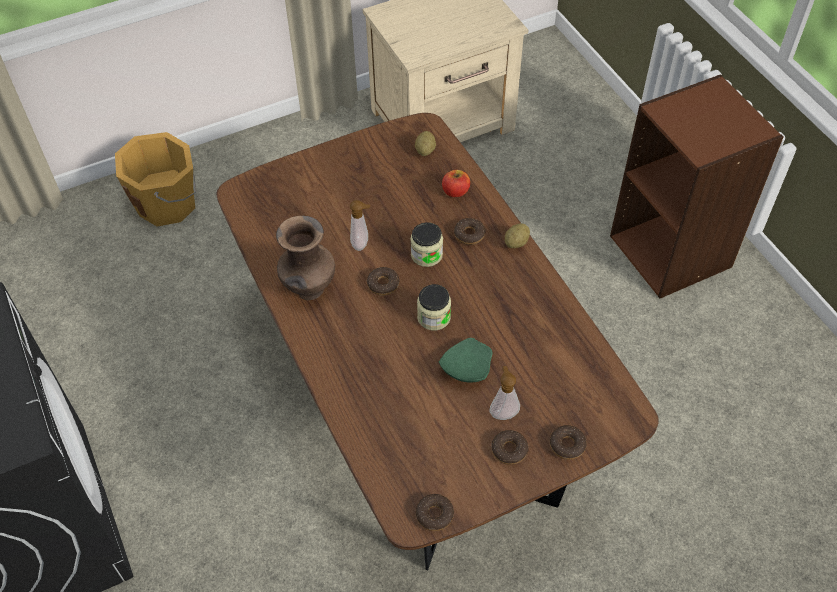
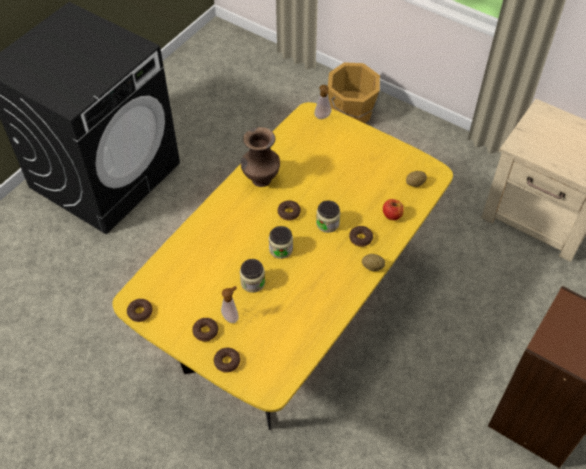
camera: 60 degrees right, 0 degrees up
(362, 244) = (312, 188): soap dispenser -> soap dispenser (323, 117)
(421, 409) = (293, 317): brown dining table -> yellow dining table
(465, 368) = (253, 282): green plate -> jar

